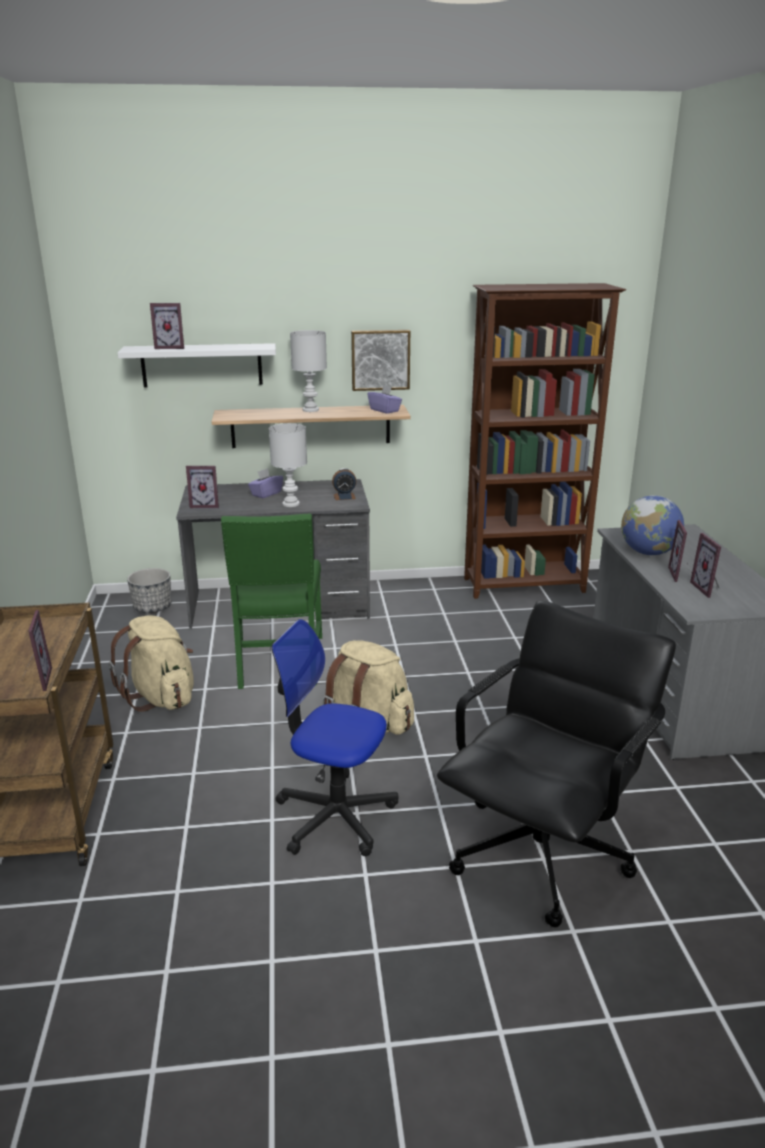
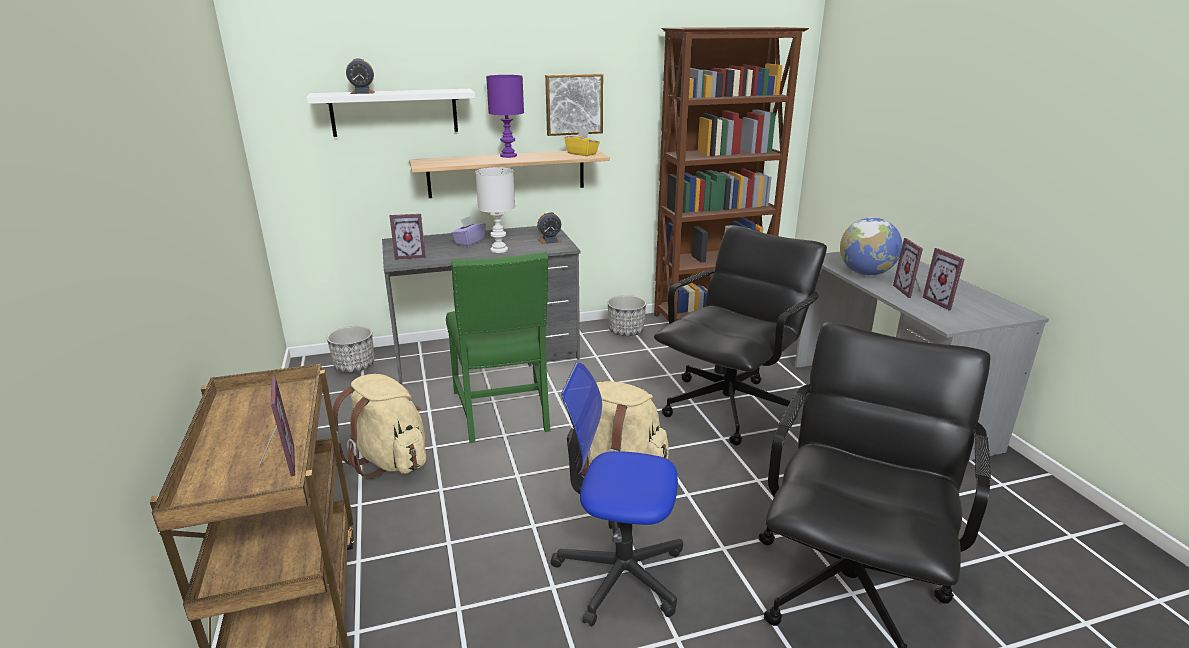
camera: 10 degrees left, 0 degrees up
(170, 347) = (362, 92): picture frame -> alarm clock
(310, 410) = (508, 156): white table lamp -> purple table lamp
(385, 410) = (582, 154): purple tissue box -> yellow tissue box
(428, 594) = (626, 332): none -> planter
(502, 679) = (729, 407): none -> black office chair

